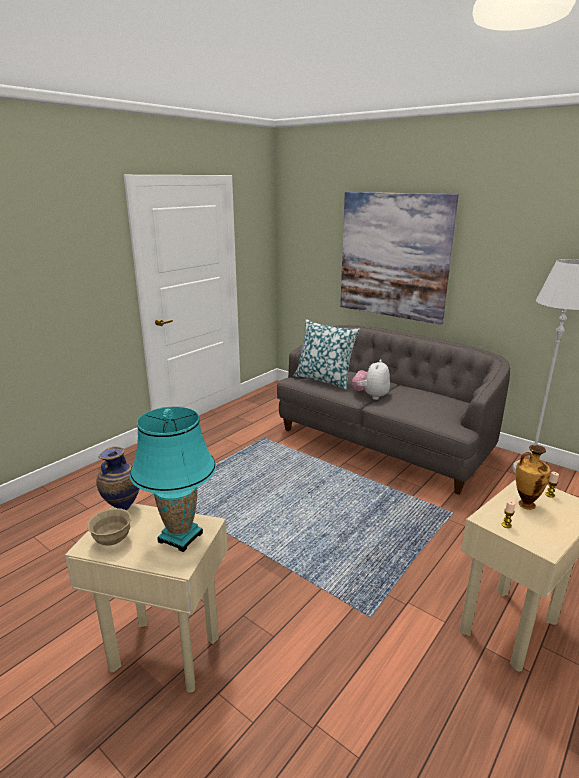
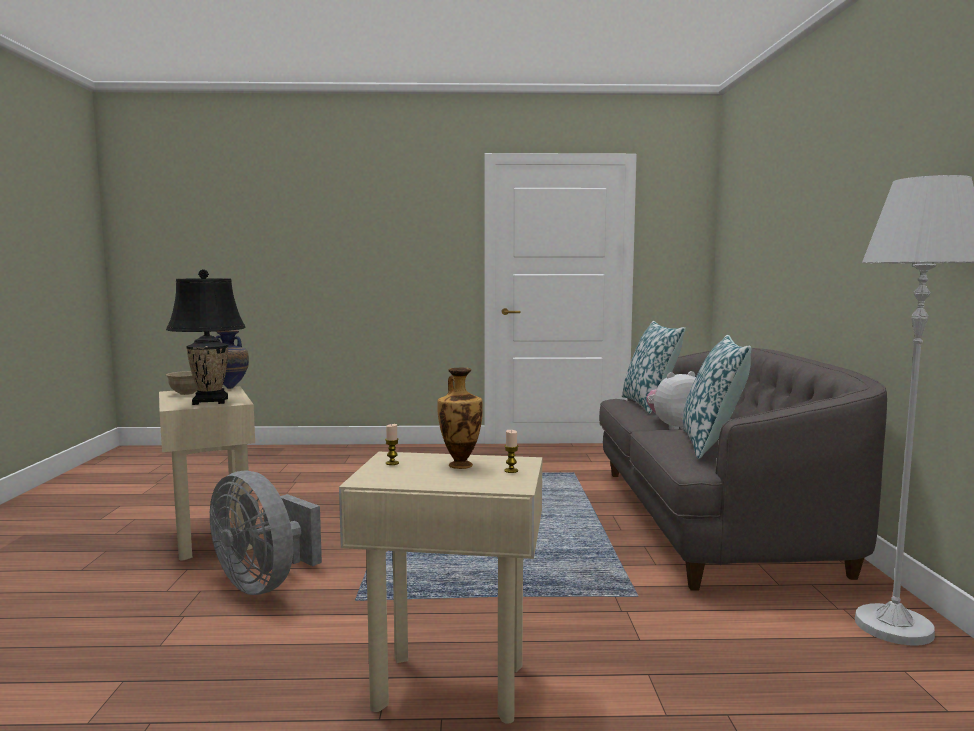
camera: 50 degrees right, 15 degrees down
(180, 537) = (210, 401): turquoise table lamp -> black table lamp
(298, 653) = (264, 583): none -> grey fan
(394, 256) = (798, 236): picture -> none
(433, 408) = (711, 445): none -> pillow

